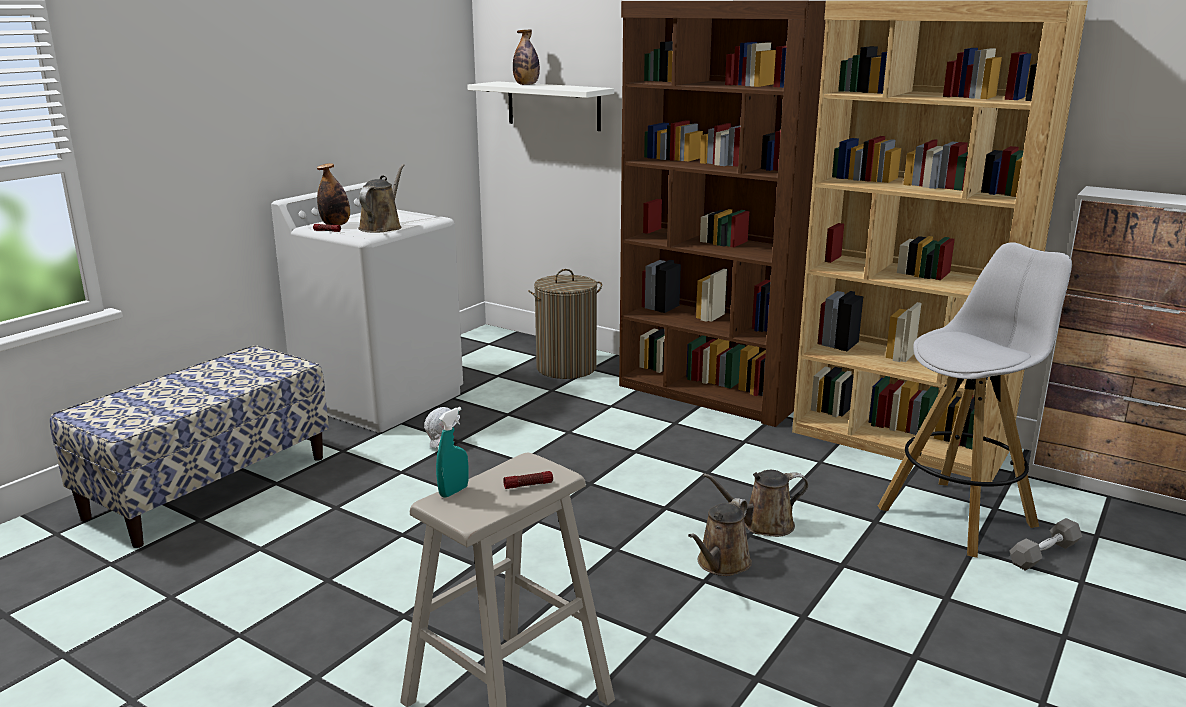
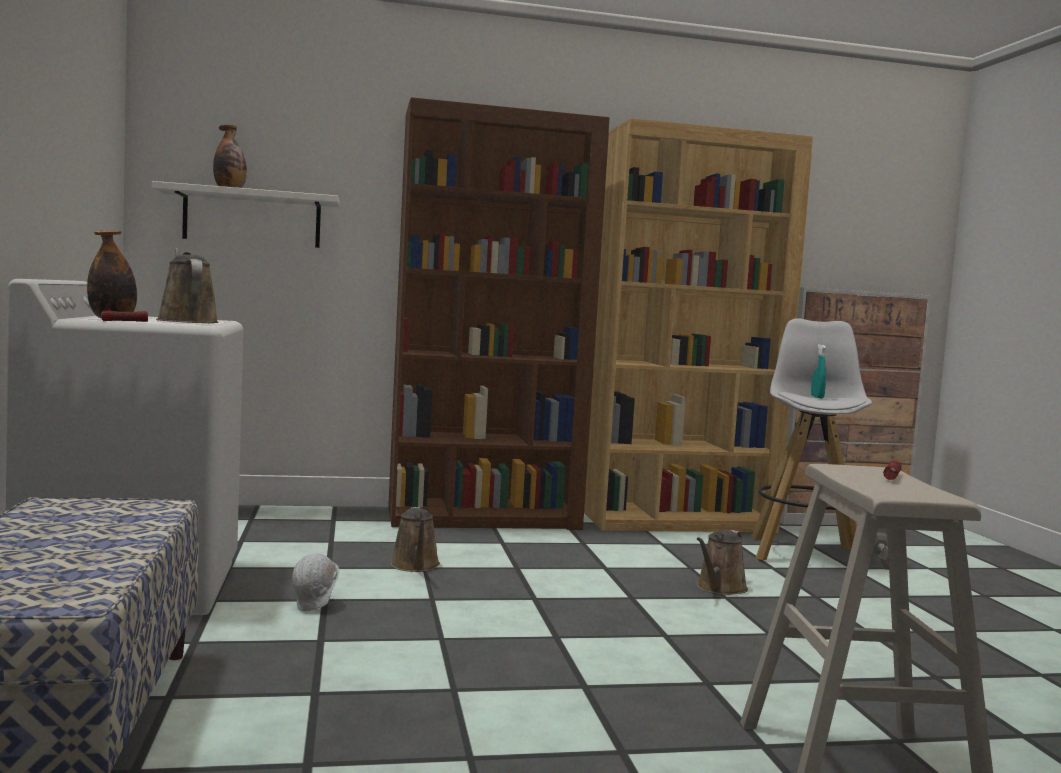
camera: 45 degrees left, 15 degrees down
(454, 491) = (869, 488): turquoise spray bottle -> turquoise spray bottle (817, 397)
(566, 368) = (306, 523): laundry basket -> none
(721, 564) = (754, 620): brown watering can -> brown watering can (415, 566)

